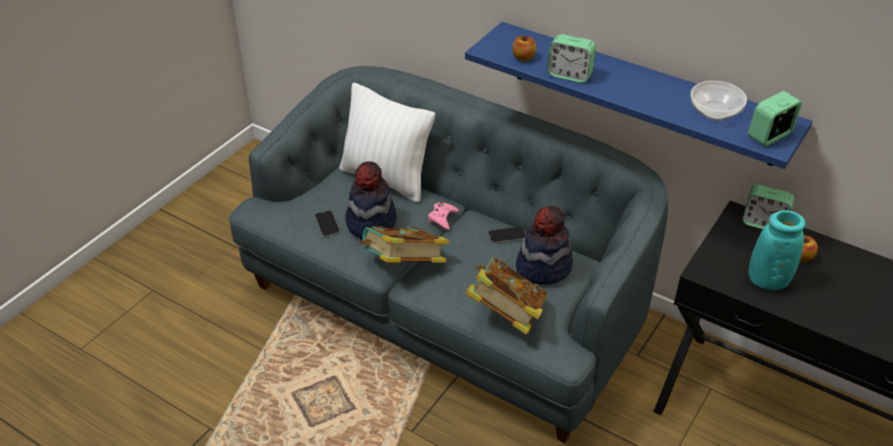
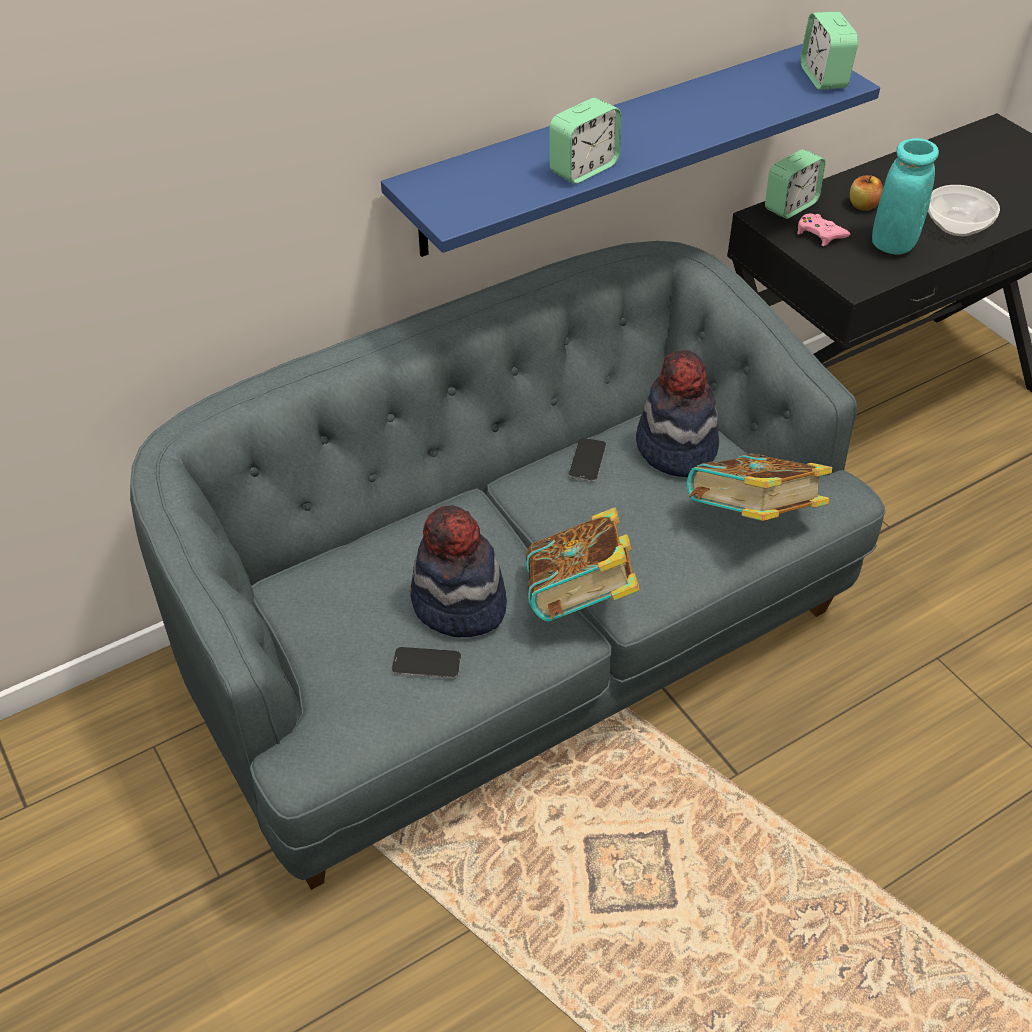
camera: 65 degrees left, 5 degrees up
(386, 179) = (355, 552): white pillow -> none
(442, 218) = (497, 518): pink game controller -> pink game controller (820, 234)
(523, 58) = (506, 193): apple -> none
(714, 112) = (749, 95): bowl -> bowl (957, 226)

